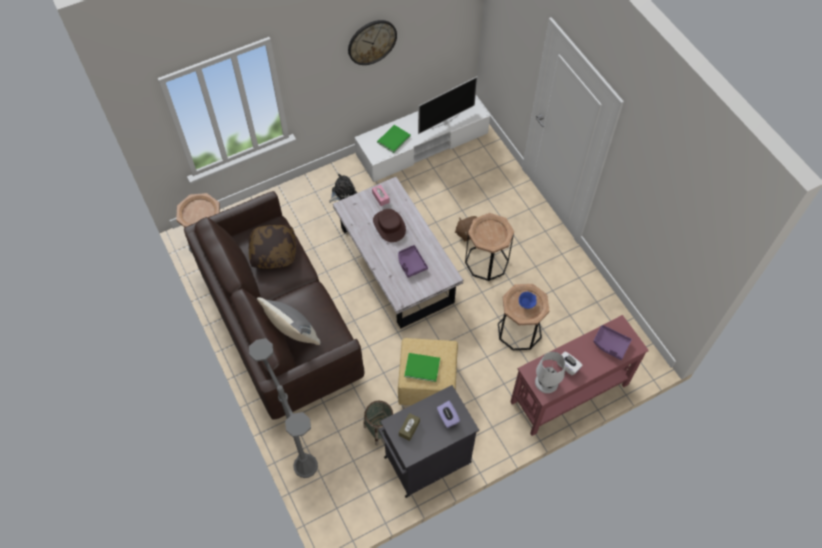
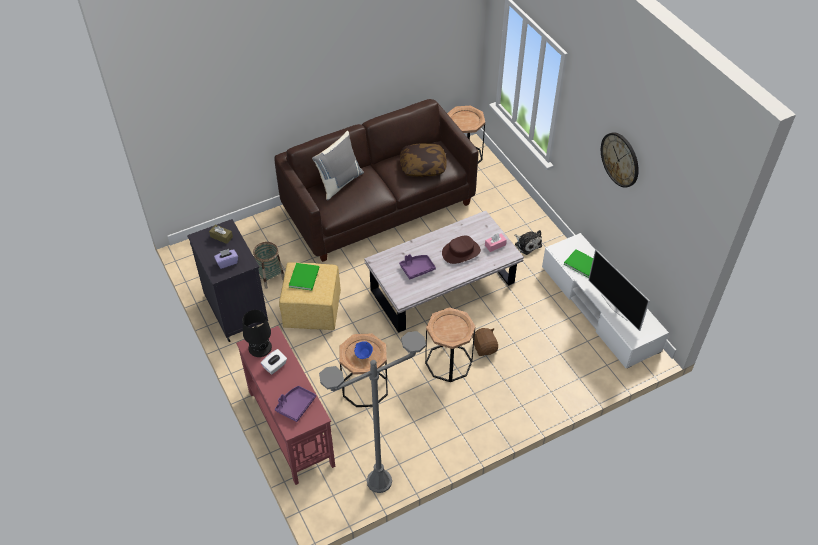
camera: 90 degrees right, 10 degrees down
(305, 466) = (243, 229): grey floor lamp -> grey floor lamp (379, 481)
(547, 382) = (260, 347): white table lamp -> black table lamp

